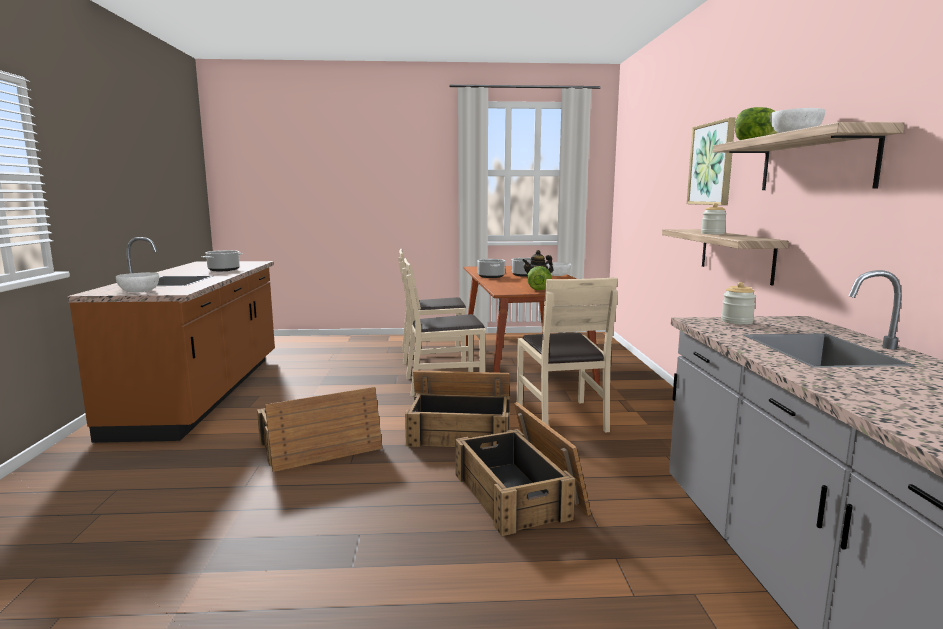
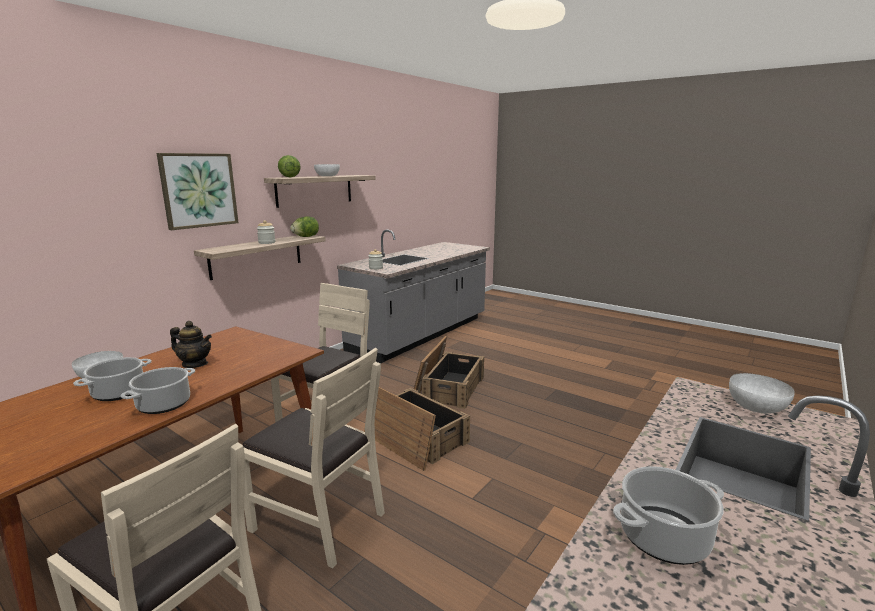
camera: 140 degrees left, 5 degrees up
(319, 446) = (535, 471): crate -> none
(538, 289) = (260, 346): lettuce -> lettuce (306, 237)

